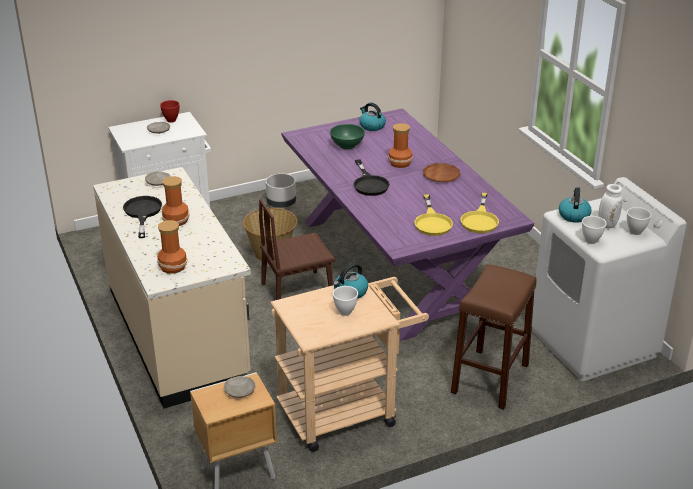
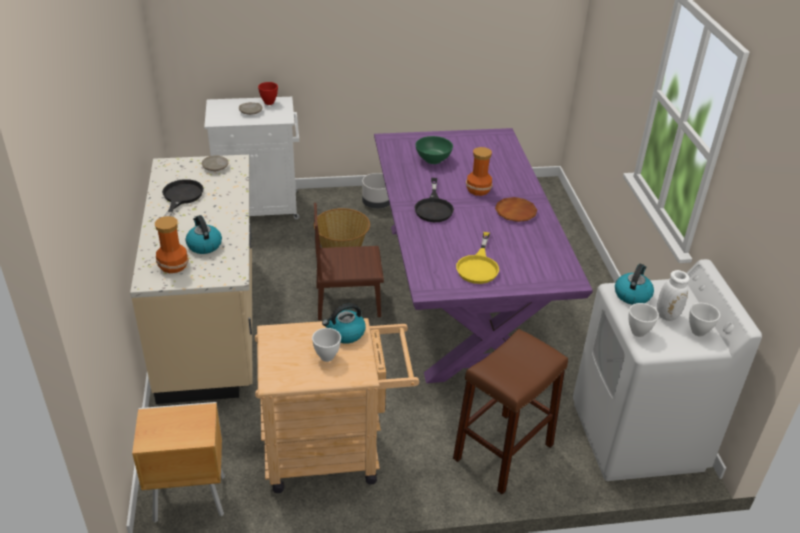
camera: 15 degrees right, 5 degrees up
(176, 220) = (208, 212): vase -> none
(240, 391) = (187, 421): beige plate -> none
(372, 126) = (469, 142): kettle -> kettle (204, 245)
(480, 220) = (533, 274): yellow frying pan -> none

